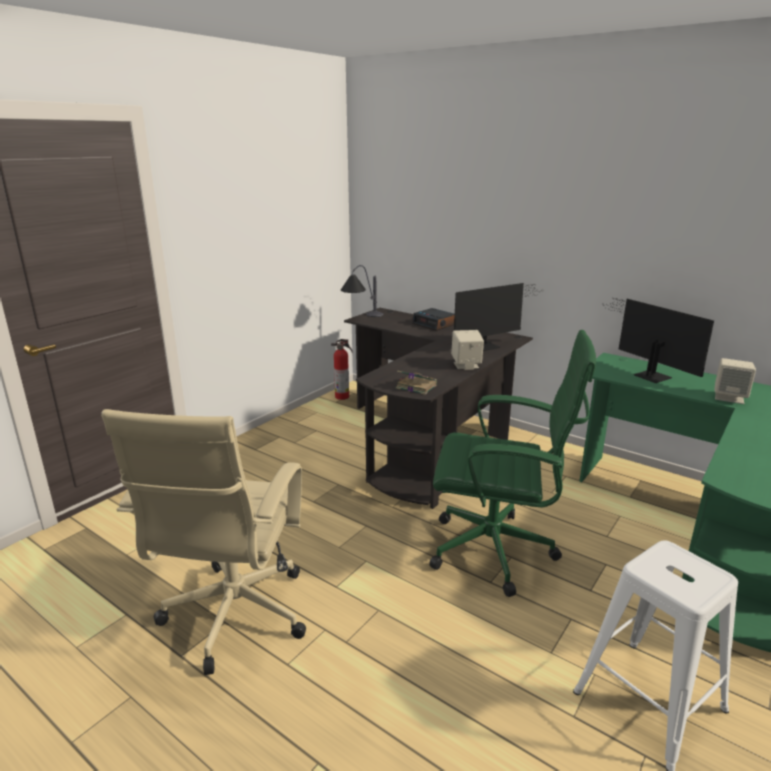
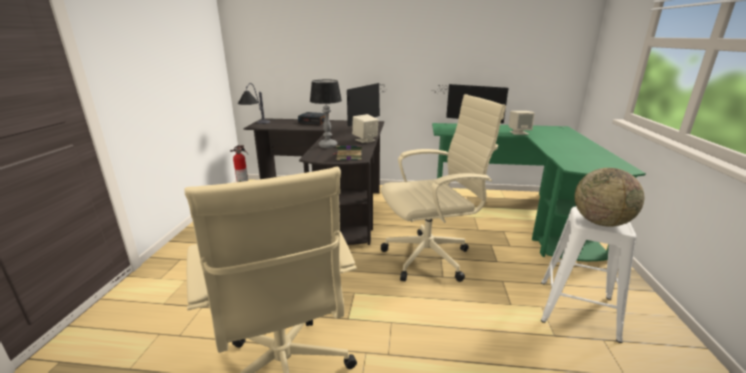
camera: 30 degrees left, 0 degrees up
(410, 365) = (328, 146): none -> table lamp
(498, 551) = (431, 257): green office chair -> beige office chair
(670, 575) = (600, 222): none -> globe

